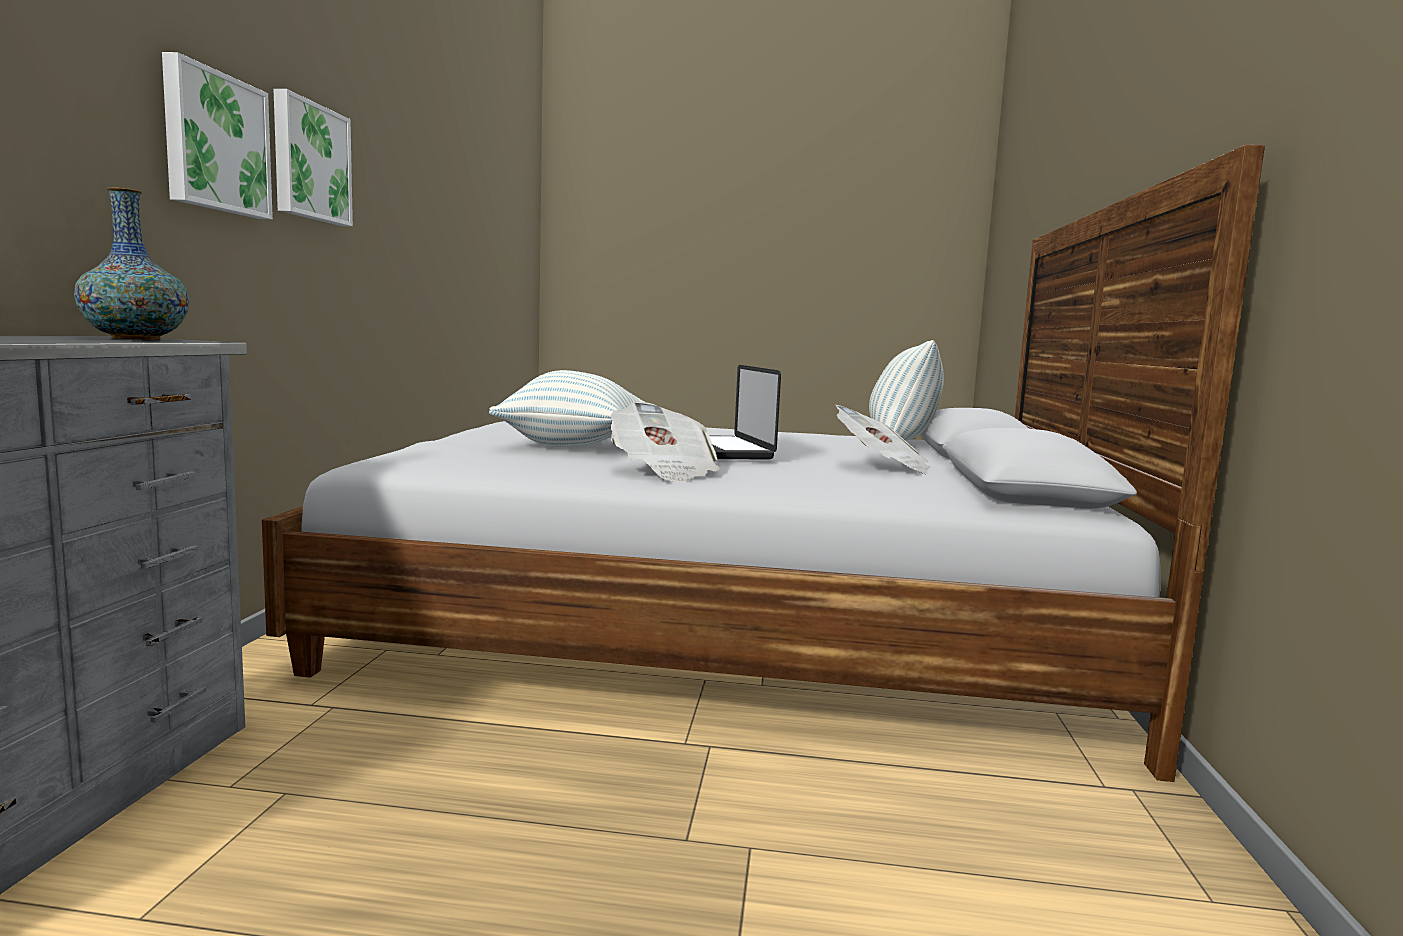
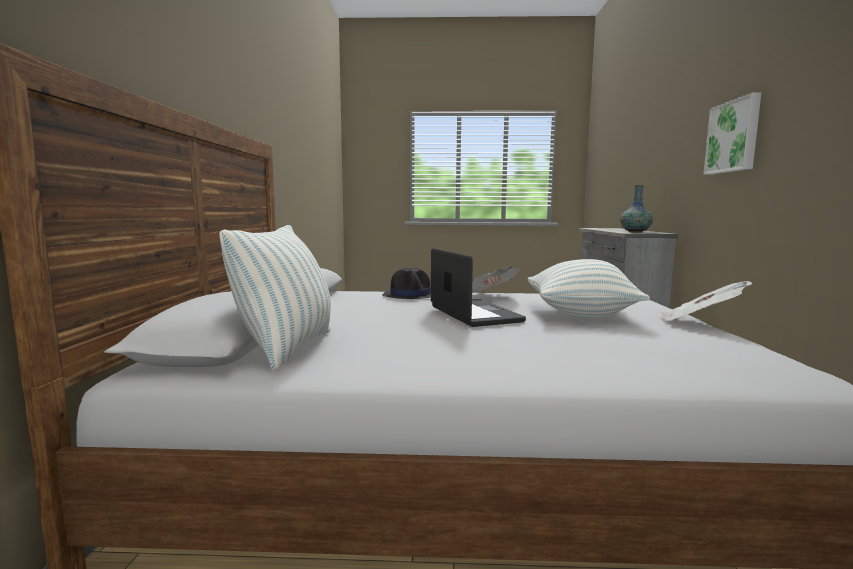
camera: 175 degrees right, 0 degrees up
(309, 162) = (800, 111): picture -> none
(813, 483) = (411, 295): none -> black hat
(882, 467) = (359, 309): newspaper -> newspaper (697, 322)

